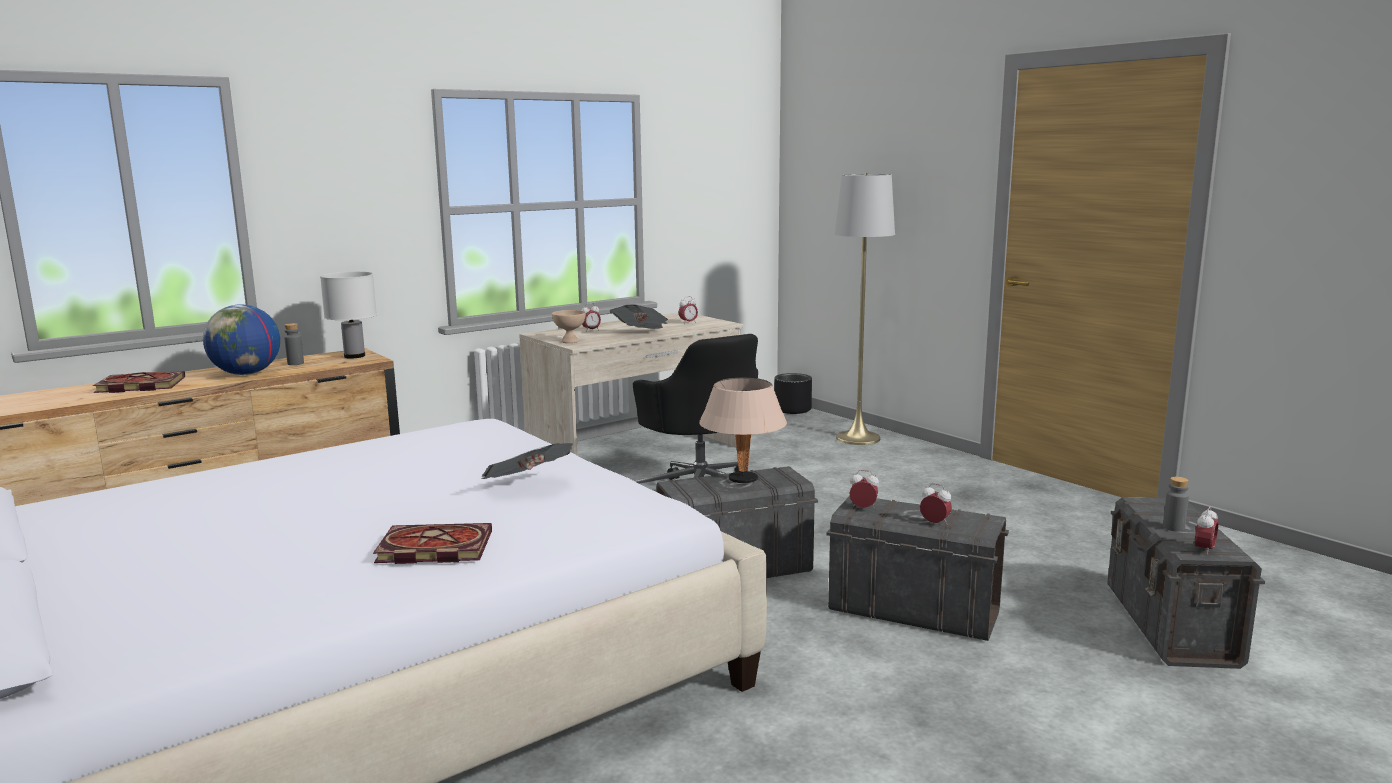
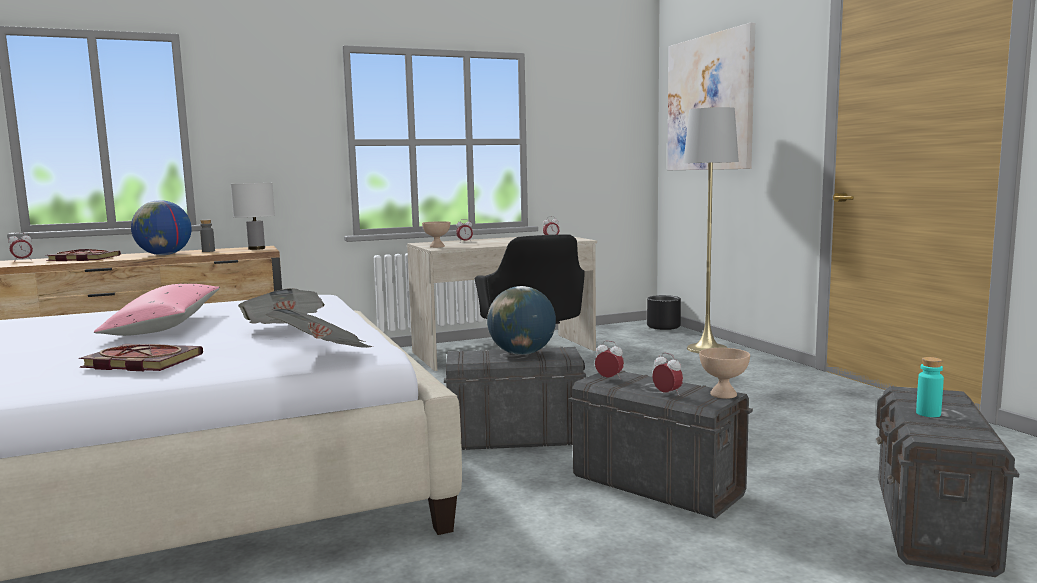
camera: 15 degrees right, 5 degrees down
(367, 487) = (165, 326): none -> pink pillow
(641, 333) = (502, 243): newspaper -> newspaper (324, 356)
(743, 480) = (522, 353): beige table lamp -> globe
(850, 160) = (709, 103): none -> picture
(986, 520) = (723, 395): none -> beige bowl
(1173, 527) = (928, 414): grey bottle -> turquoise bottle
(1204, 550) = (948, 435): alarm clock -> alarm clock (22, 260)

